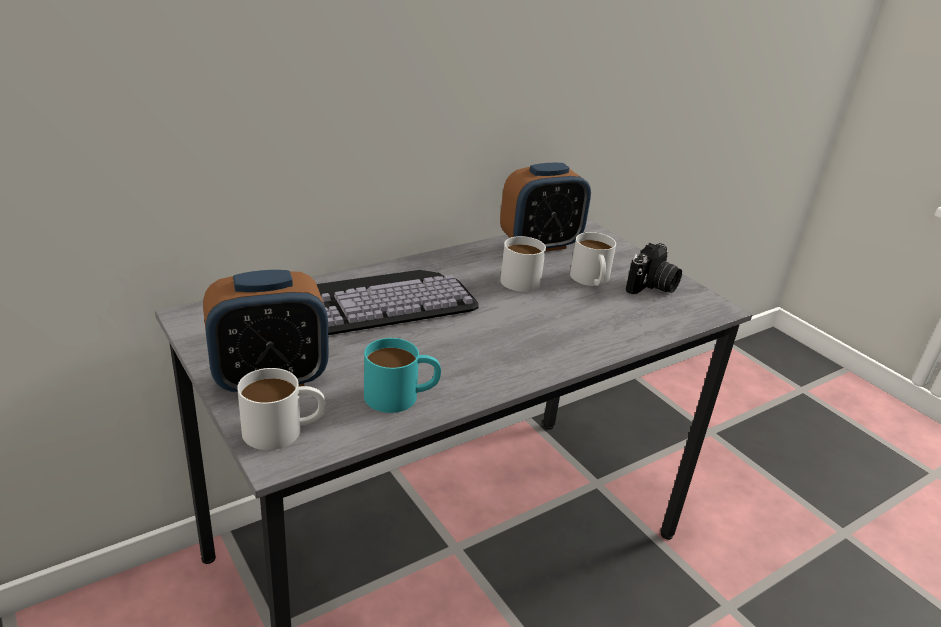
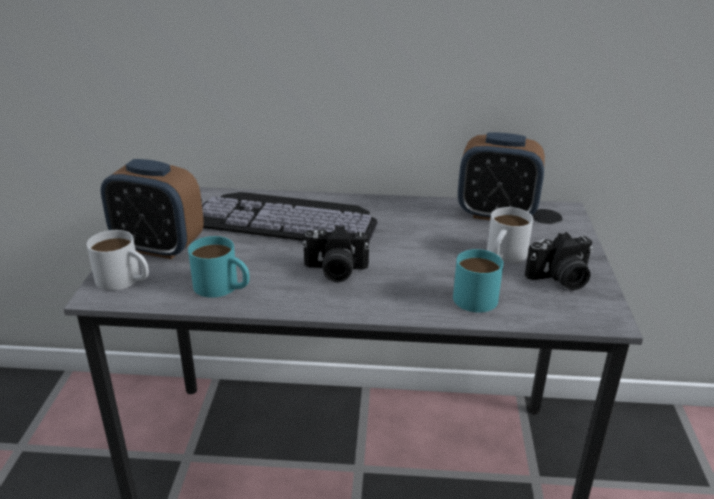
camera: 40 degrees right, 0 degrees up
(482, 340) = (335, 271): none -> camera
(523, 278) = (440, 236): white mug -> none
(614, 319) = (476, 293): none -> turquoise mug

